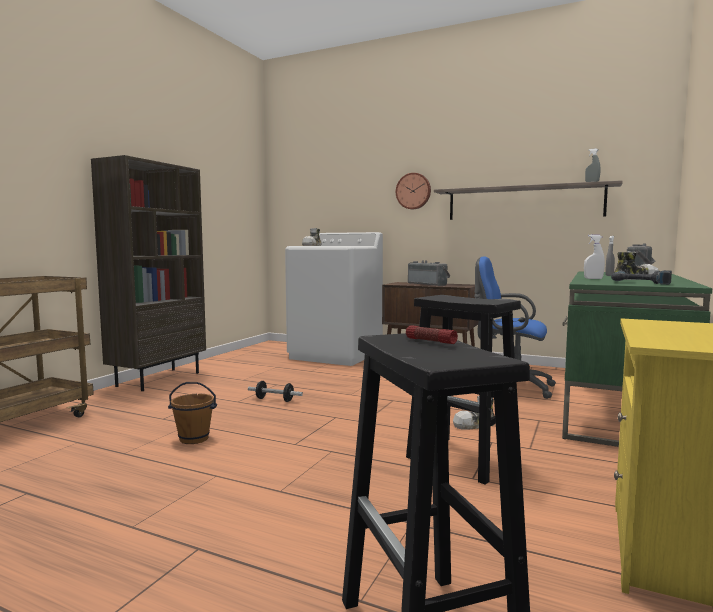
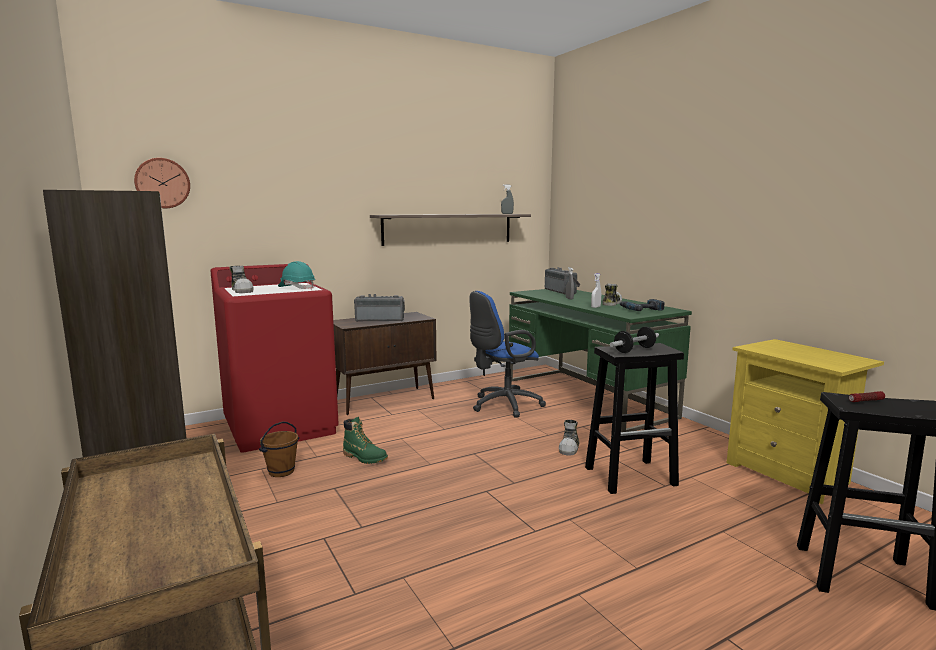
camera: 55 degrees left, 5 degrees up
(193, 439) = (460, 585): brown bucket -> brown bucket (281, 472)
(274, 400) = (390, 504): dumbbell -> dumbbell (634, 350)
(329, 379) = (364, 457): none -> green boot
(336, 355) = (281, 426): white washing machine -> red washing machine
(343, 245) = (297, 288): none -> turquoise hard hat
(413, 191) = (338, 213): wall clock -> wall clock (162, 183)

